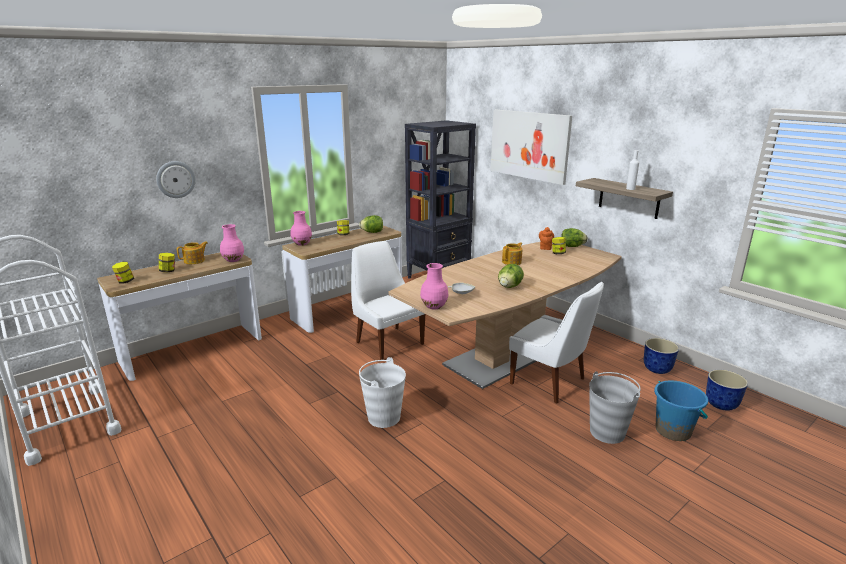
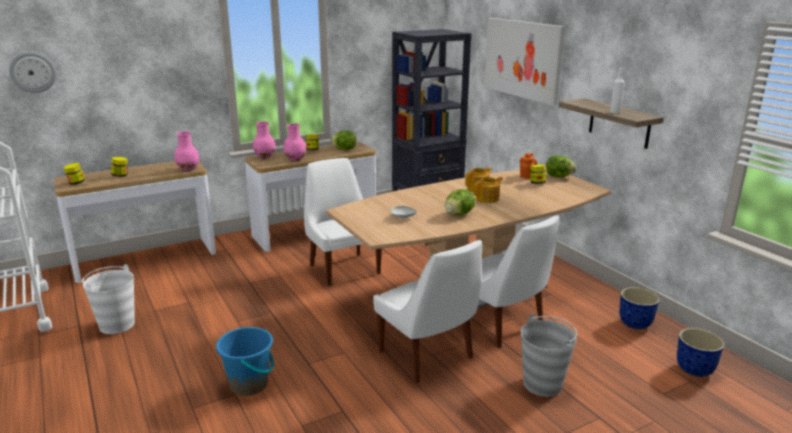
camera: 10 degrees right, 0 degrees up
(175, 179) = (135, 83): wall clock -> wall clock (32, 72)
(195, 261) = (151, 167): teapot -> teapot (488, 199)
(383, 417) = (306, 342): white bucket -> white bucket (117, 325)
(434, 306) = (364, 228): pink vase -> pink vase (295, 159)
(499, 418) = (428, 356): none -> white chair
(673, 431) = (621, 391): blue bucket -> blue bucket (249, 384)

